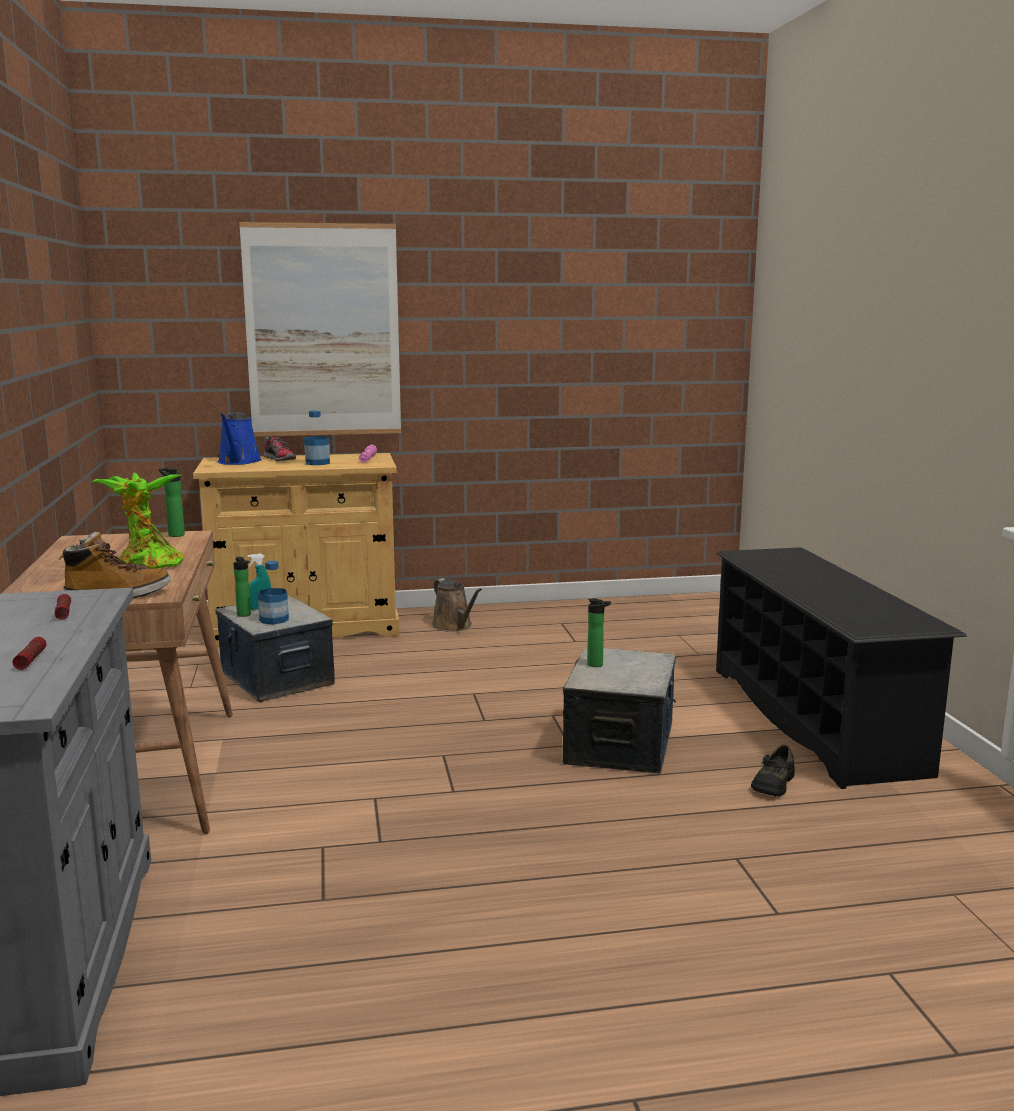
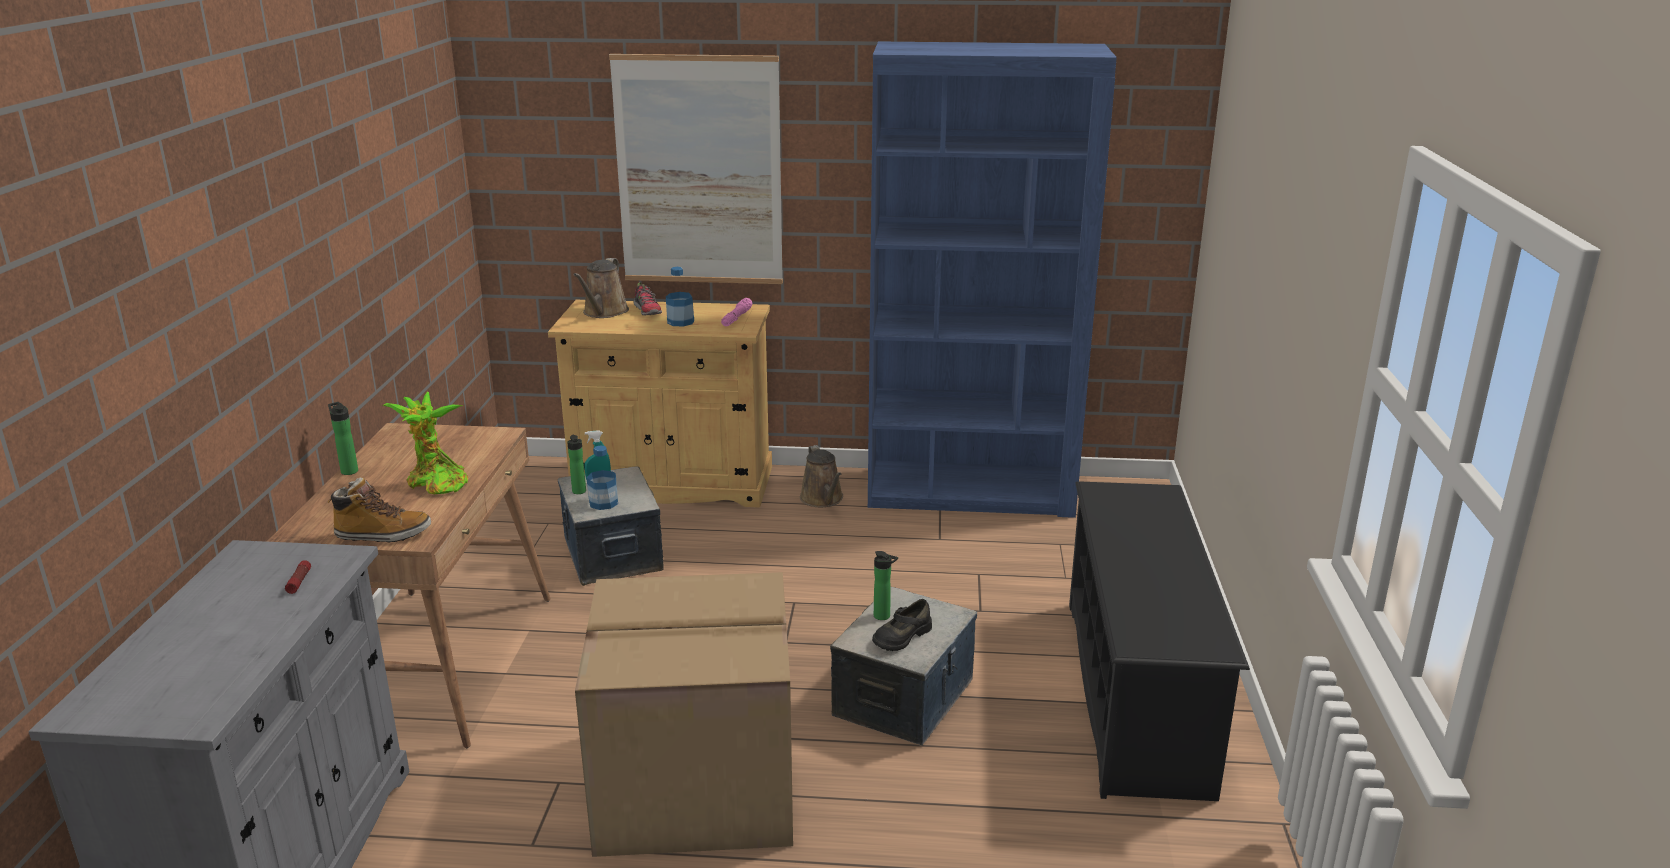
camera: 15 degrees right, 10 degrees up
(31, 660) = (238, 653): flashlight -> none
(174, 535) = (486, 433): bottle -> bottle (348, 470)
(238, 462) = (604, 312): blue watering can -> brown watering can
(463, 831) = (692, 787): none -> cardboard box
(580, 611) = (971, 492): none -> blue bookcase
(772, 784) = (1031, 779): black shoe -> black shoe (901, 636)

